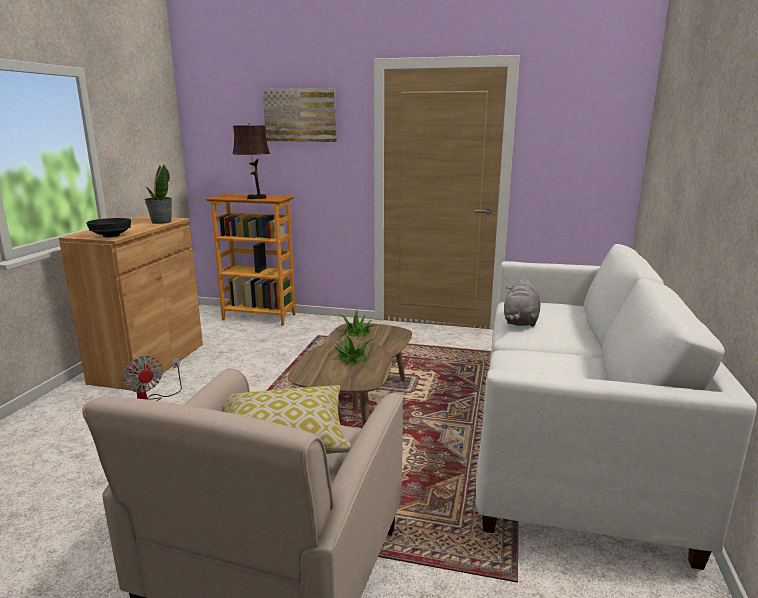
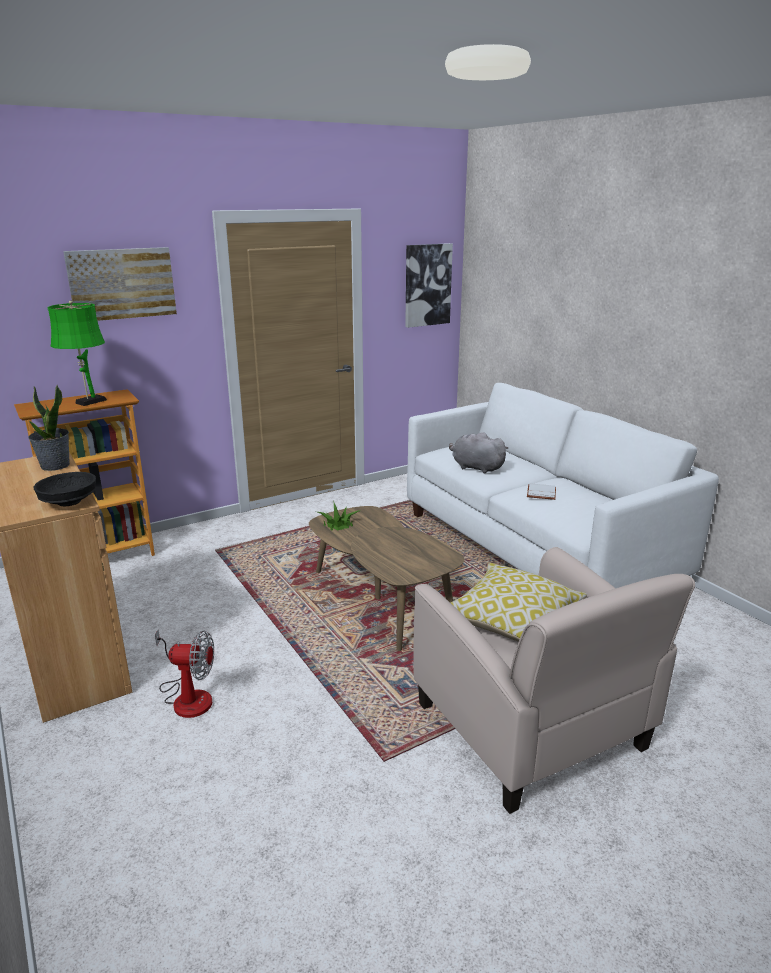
camera: 45 degrees left, 5 degrees up
(254, 198) = (88, 402): brown table lamp -> green table lamp
(352, 358) = (400, 546): potted plant -> none
(520, 321) = (475, 467): grey plush toy -> grey plush toy turned 150 degrees clockwise
(537, 359) = (540, 492): none -> white book
(597, 137) = (427, 285): none -> picture

